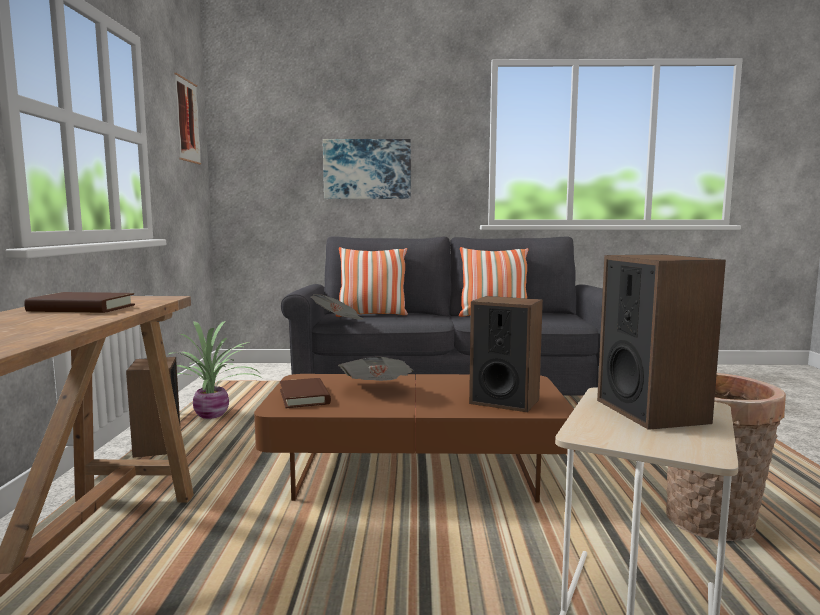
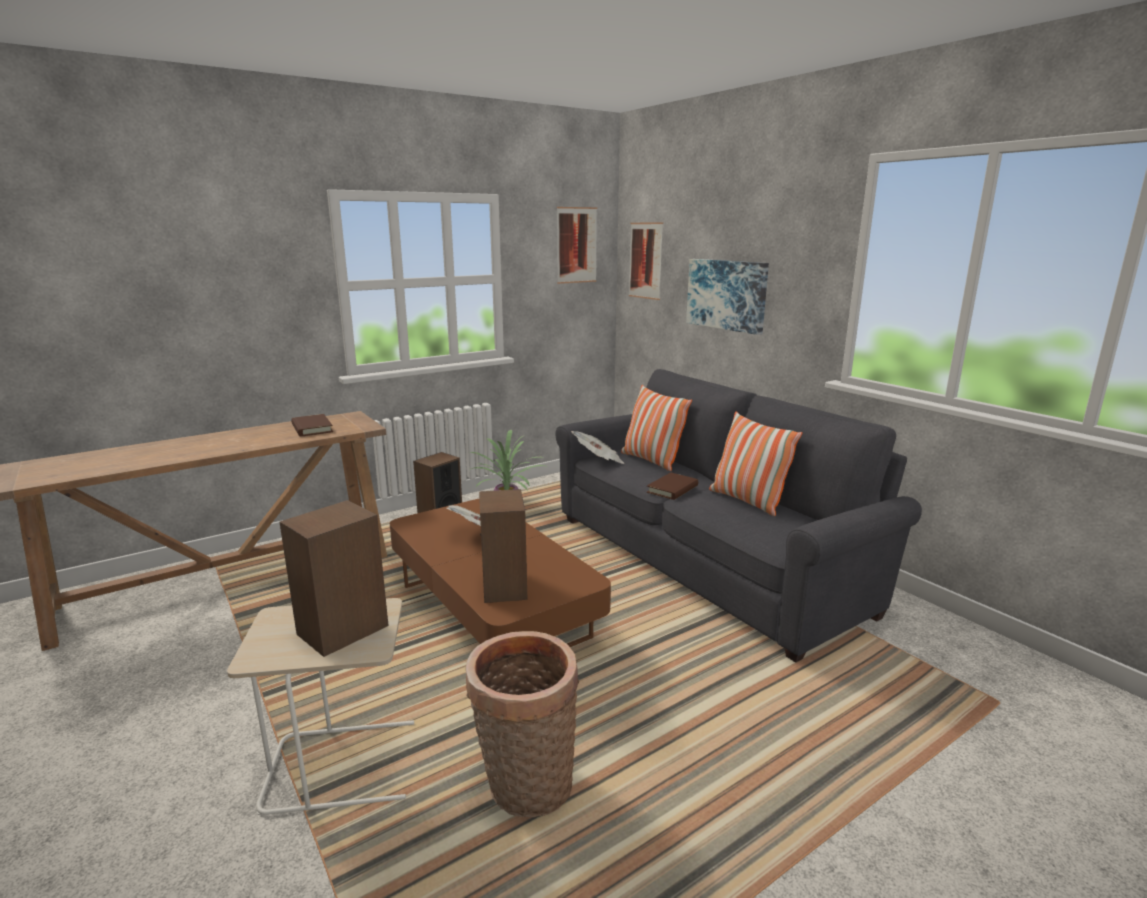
camera: 55 degrees right, 10 degrees up
(255, 144) = (645, 260): none -> picture
(304, 397) = (439, 520): brown book -> brown book (672, 489)

